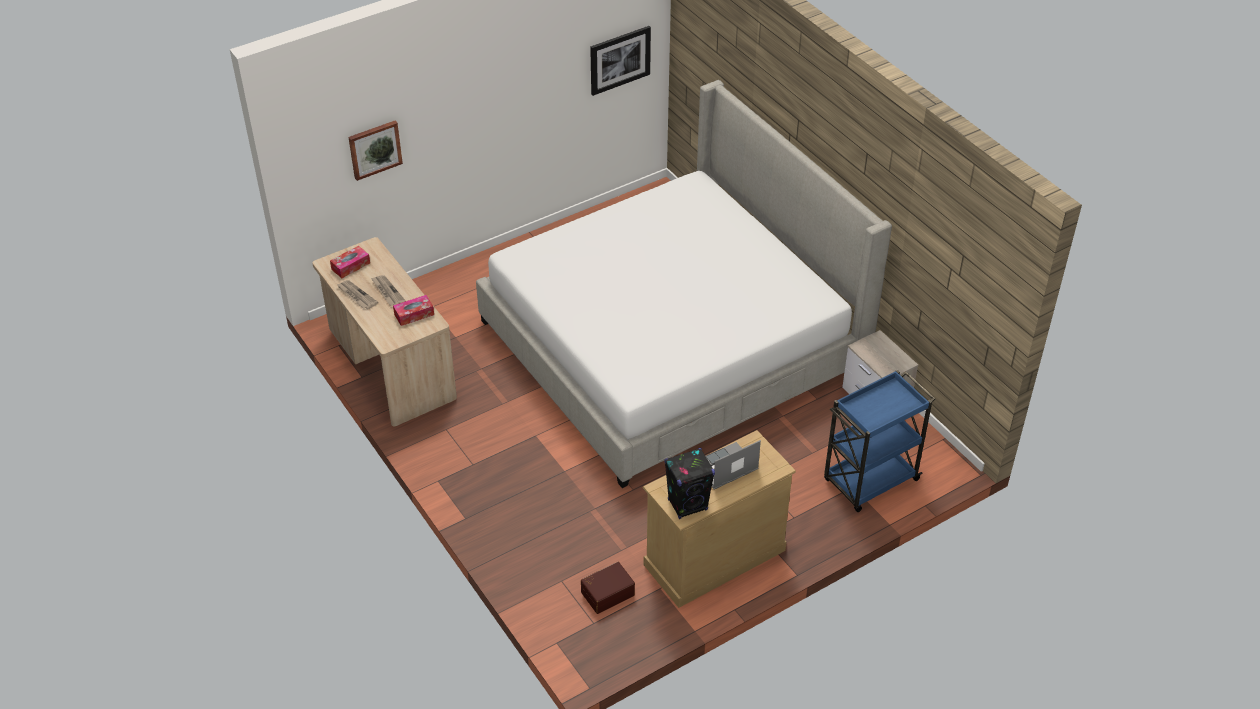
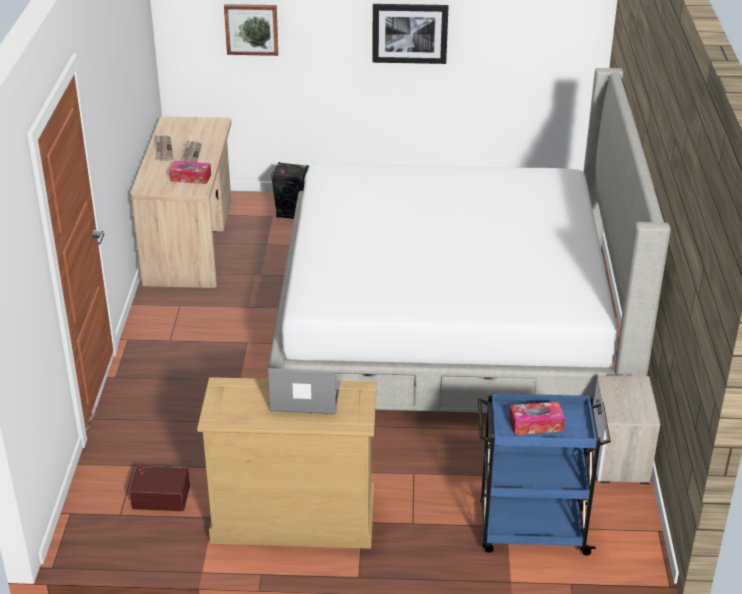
camera: 35 degrees right, 10 degrees down
(350, 266) = (185, 129): tissue box -> tissue box (535, 424)
(619, 59) = (546, 33): picture -> picture (409, 33)
(688, 505) = (230, 411): black speaker -> black speaker (292, 213)

